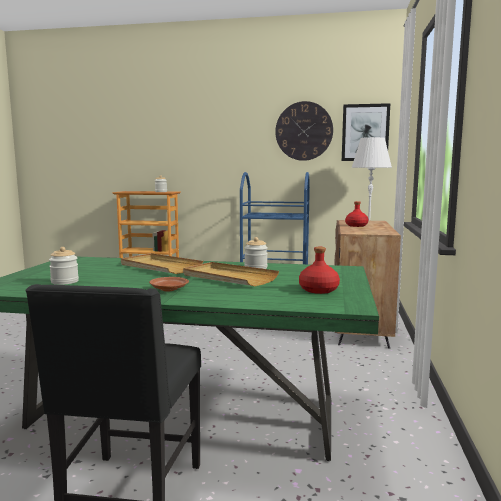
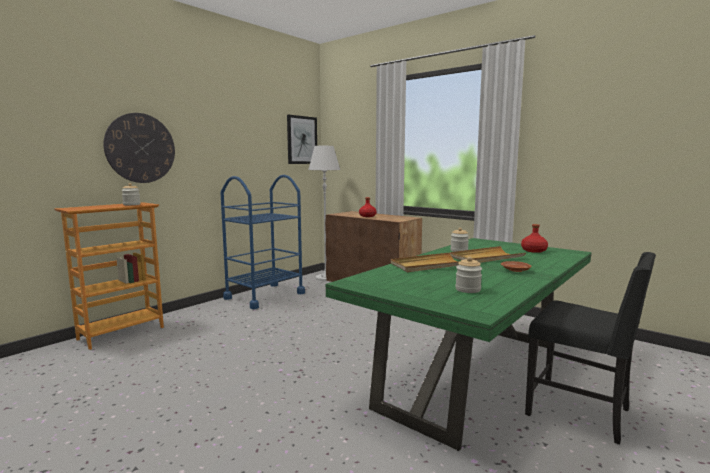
camera: 60 degrees left, 0 degrees up
(304, 131) = (260, 135): wall clock -> wall clock (140, 148)

